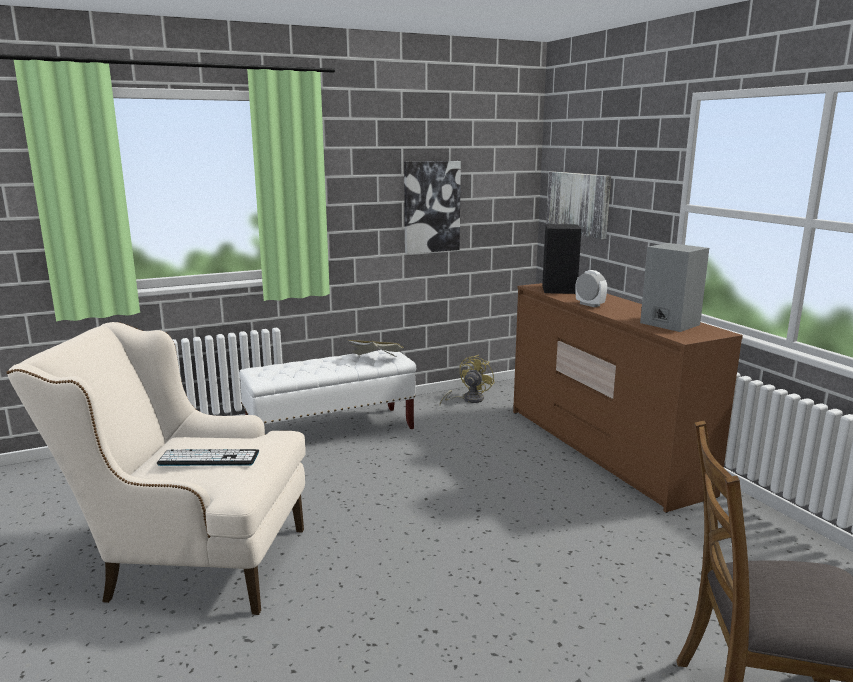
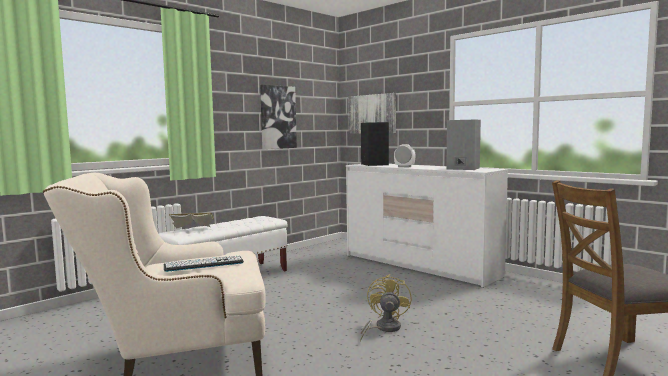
camera: 20 degrees left, 10 degrees down
(376, 359) = (257, 220): book -> book (192, 229)
(468, 399) = (311, 253): yellow fan -> yellow fan (383, 328)
(603, 450) = (419, 265): brown dresser -> white dresser

